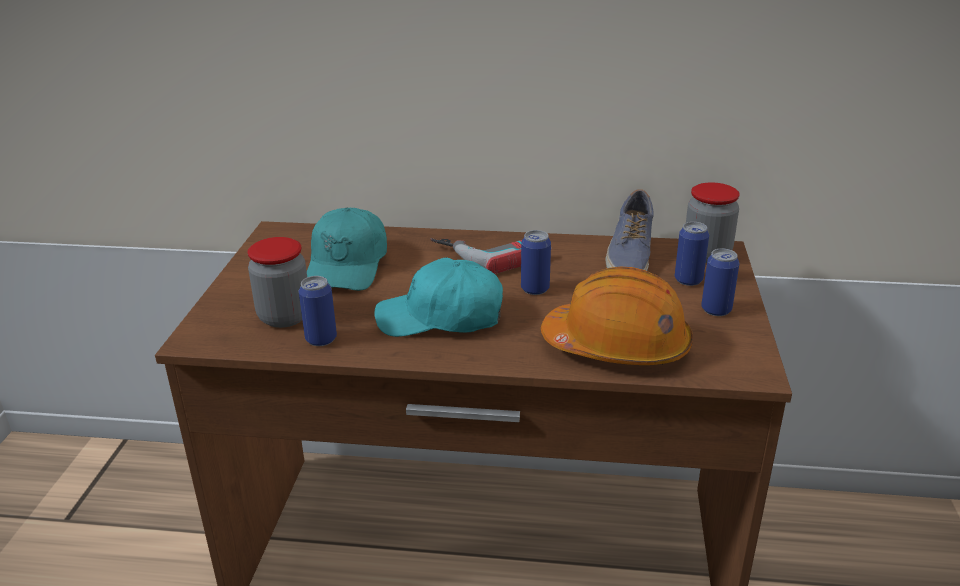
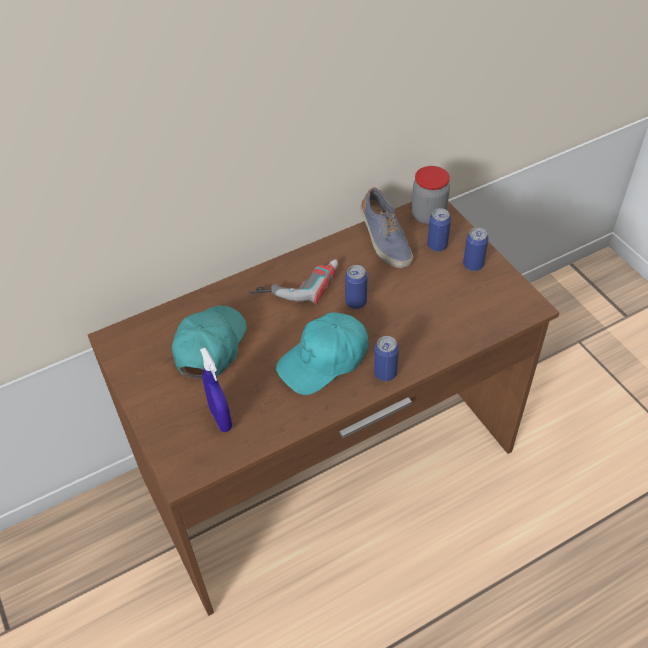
camera: 35 degrees left, 20 degrees up
(284, 317) = (220, 418): jar -> blue spray bottle
(321, 339) = (268, 423): can -> can (385, 373)
(347, 266) = (210, 347): turquoise cap -> turquoise cap turned 135 degrees counterclockwise
(617, 346) = (446, 326): orange hard hat -> none

